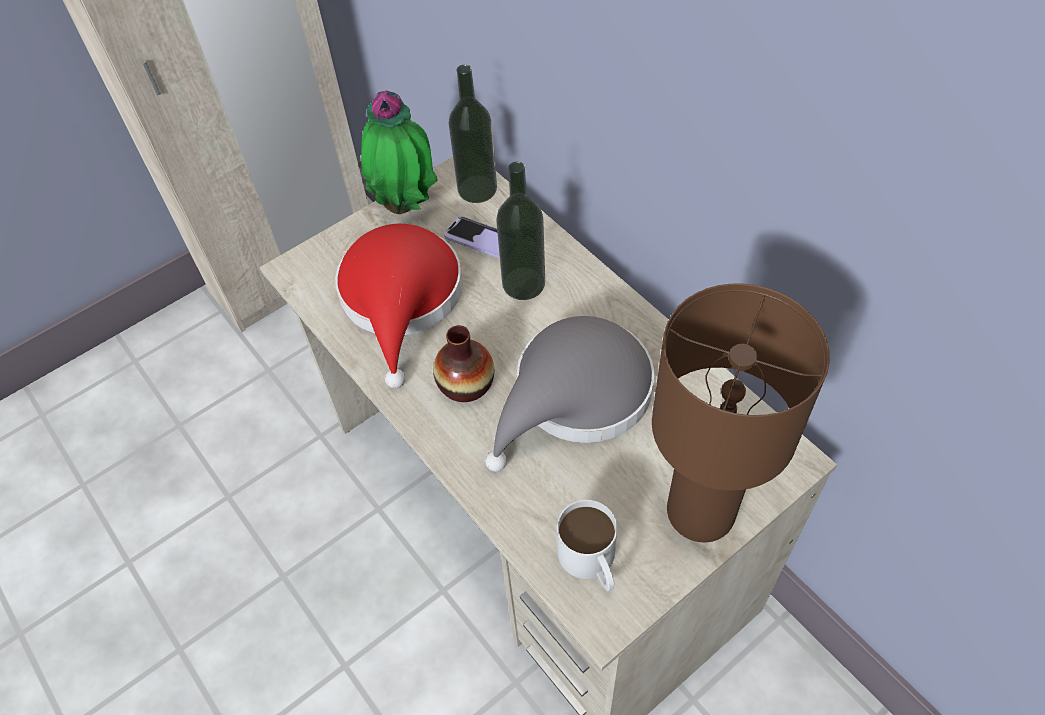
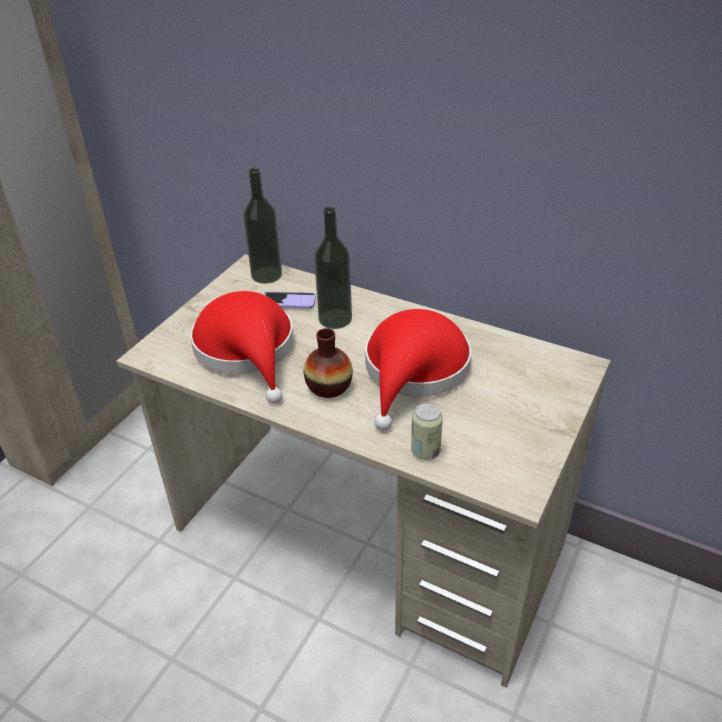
camera: 25 degrees left, 15 degrees down
(406, 205) = (217, 296): potted plant -> none
(527, 517) = (425, 451): none -> can
(575, 396) = (414, 372): grey hat -> red hat
(591, 562) = (489, 463): white mug -> none
(698, 513) = (542, 412): brown table lamp -> none

